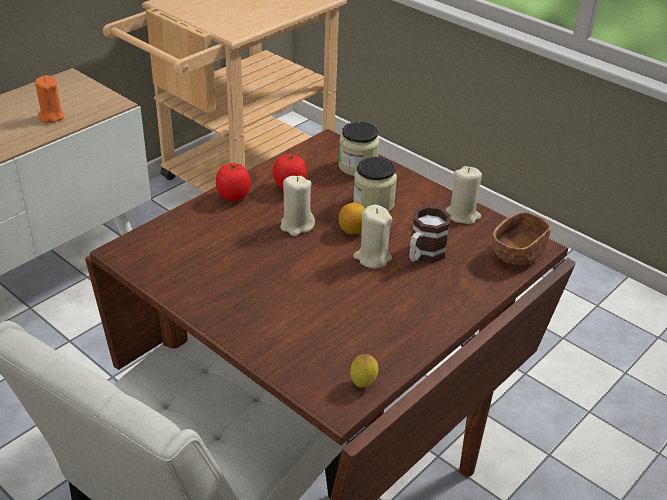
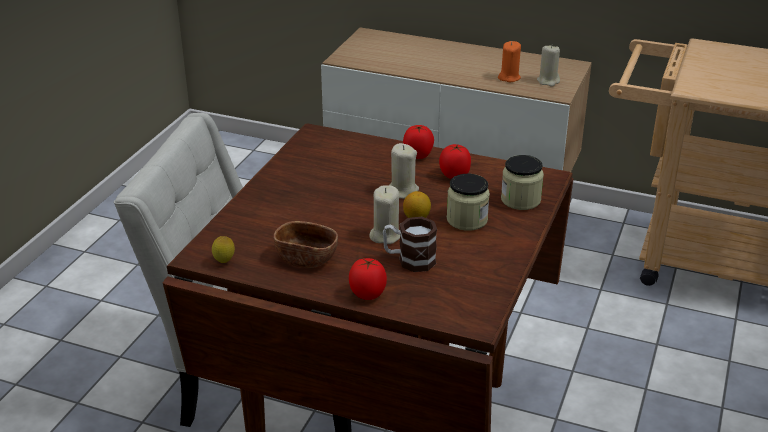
camera: 70 degrees right, 5 degrees down
(462, 215) = (492, 270): beige candle -> beige candle (548, 81)
(469, 295) = (367, 294): none -> tomato
(517, 253) = (454, 312): brown bowl -> brown bowl (306, 259)

